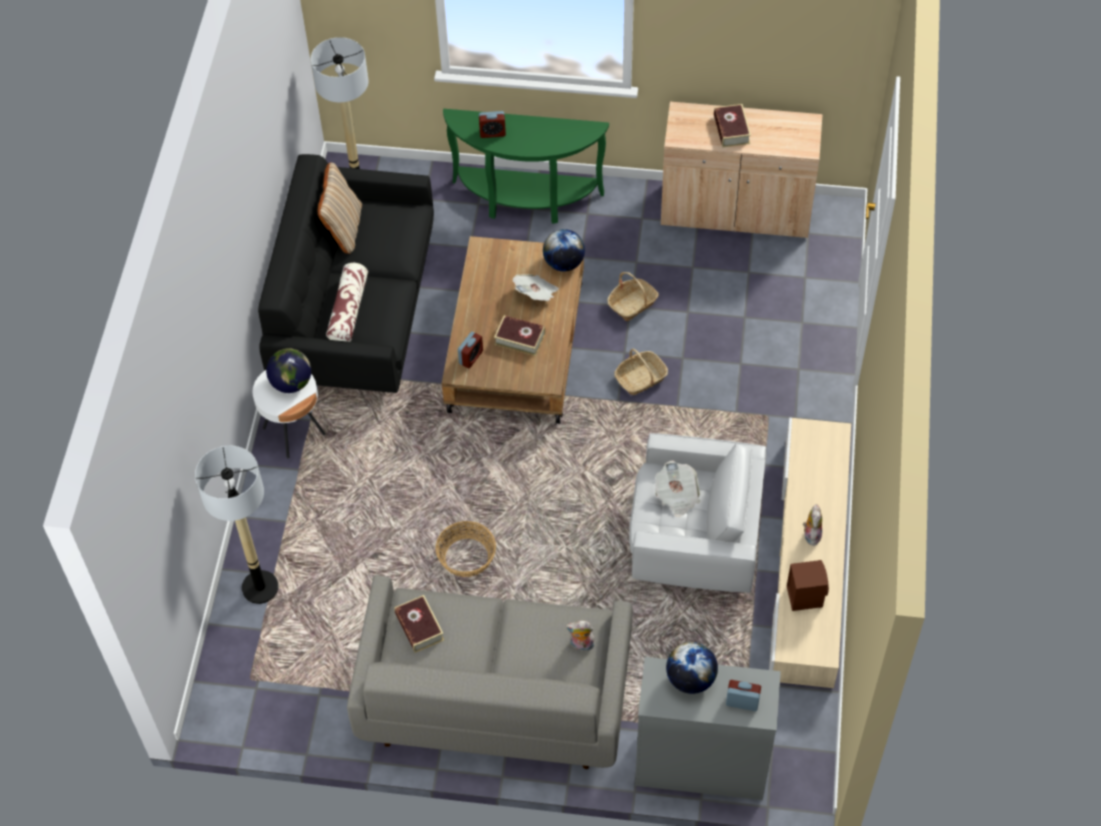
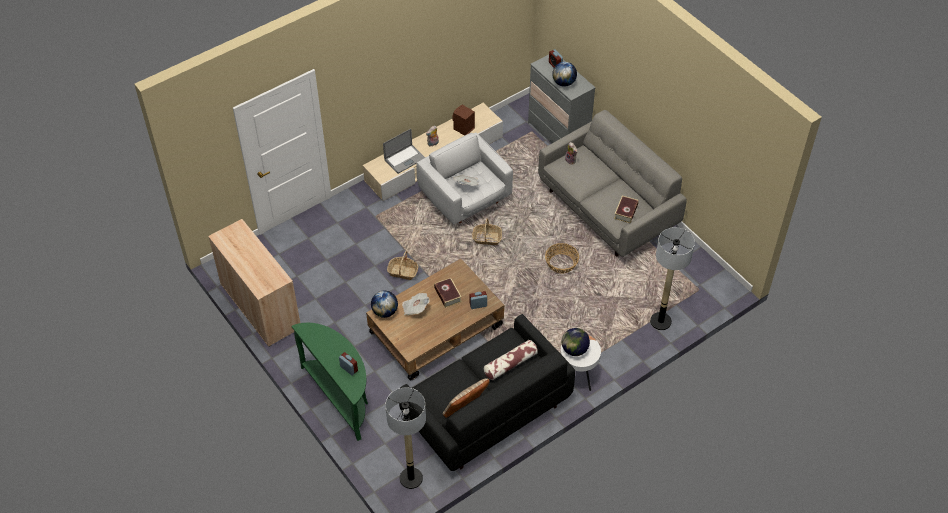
camera: 135 degrees left, 5 degrees down
(632, 304) = (362, 305): basket -> basket (487, 238)
(731, 130) = (254, 262): book -> none
(813, 478) = (404, 159): none -> laptop

